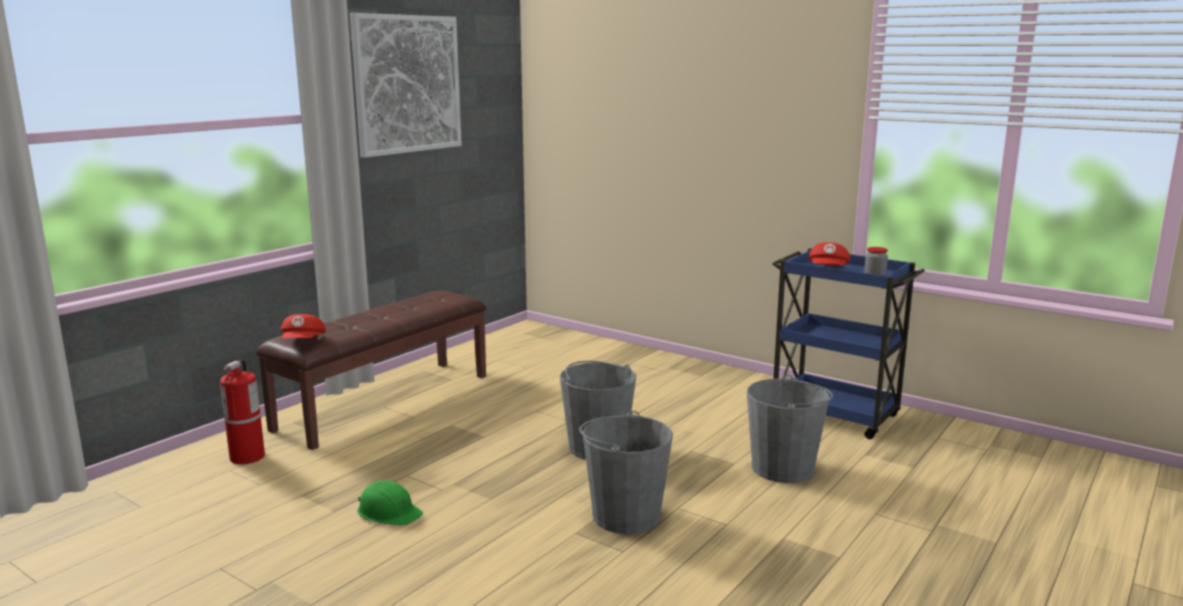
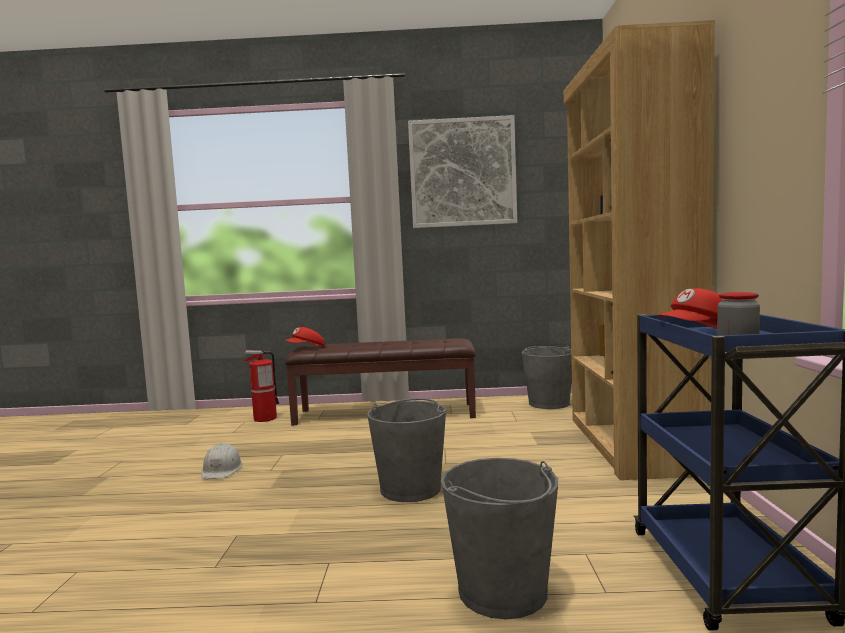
camera: 55 degrees right, 10 degrees down
(389, 512) = (222, 469): green hard hat -> white hard hat
(625, 515) = (288, 544): grey bucket -> grey bucket (549, 403)
(647, 360) = (629, 444): none -> brown bookcase

